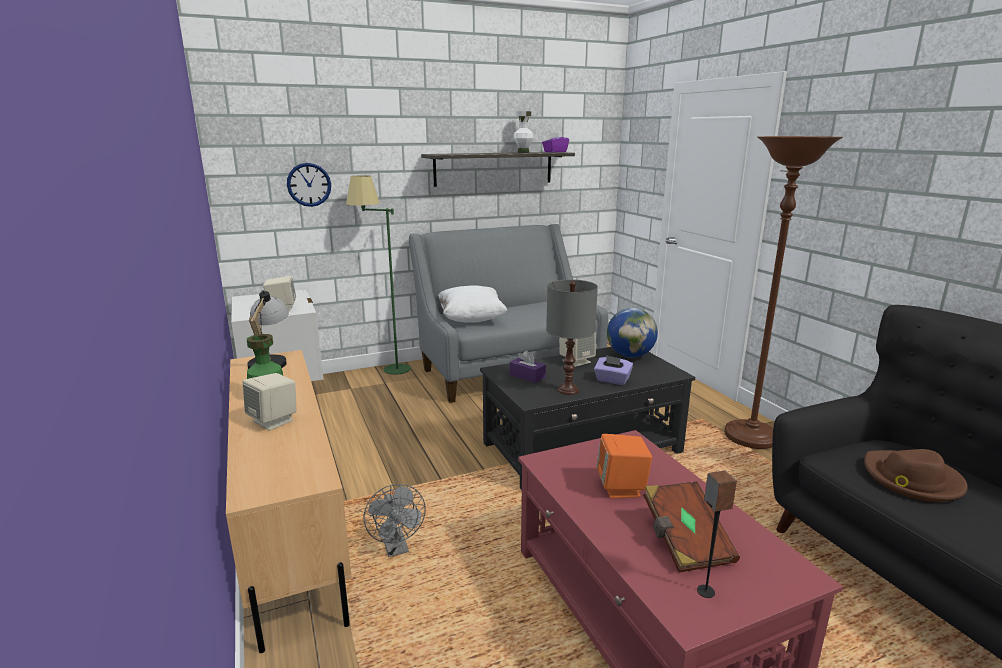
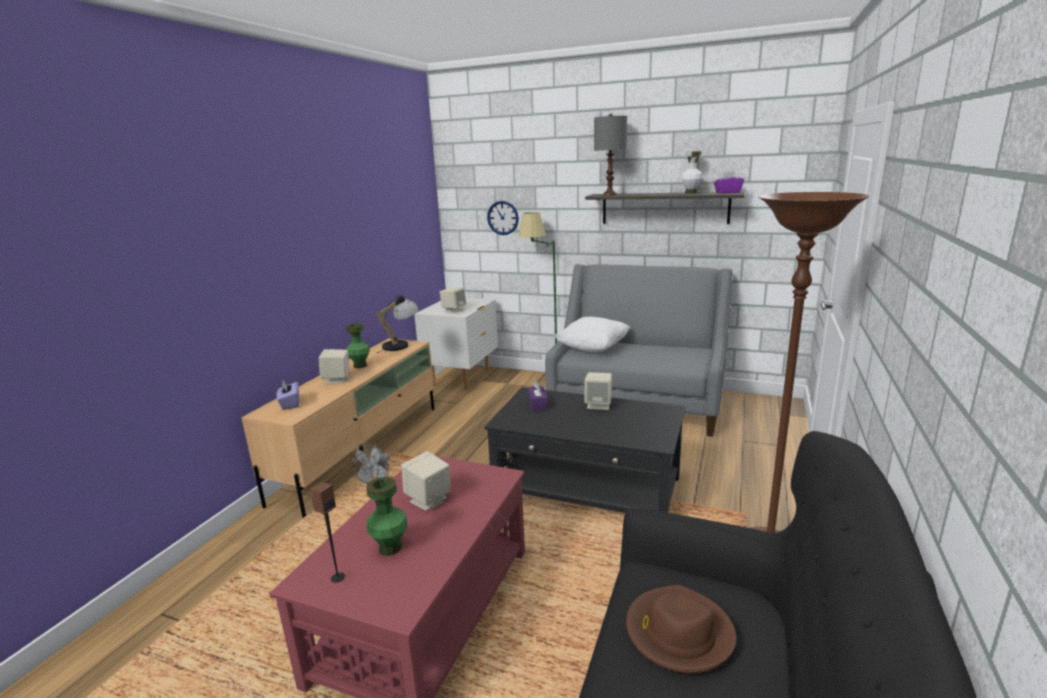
camera: 45 degrees right, 0 degrees up
(568, 390) = (543, 424): grey table lamp -> grey table lamp (610, 195)
(612, 380) = (592, 429): purple tissue box -> purple tissue box (290, 404)
(621, 488) = (428, 500): orange speaker -> beige speaker
(630, 355) = (655, 415): globe -> none
(684, 541) = (390, 548): brown book -> green vase

